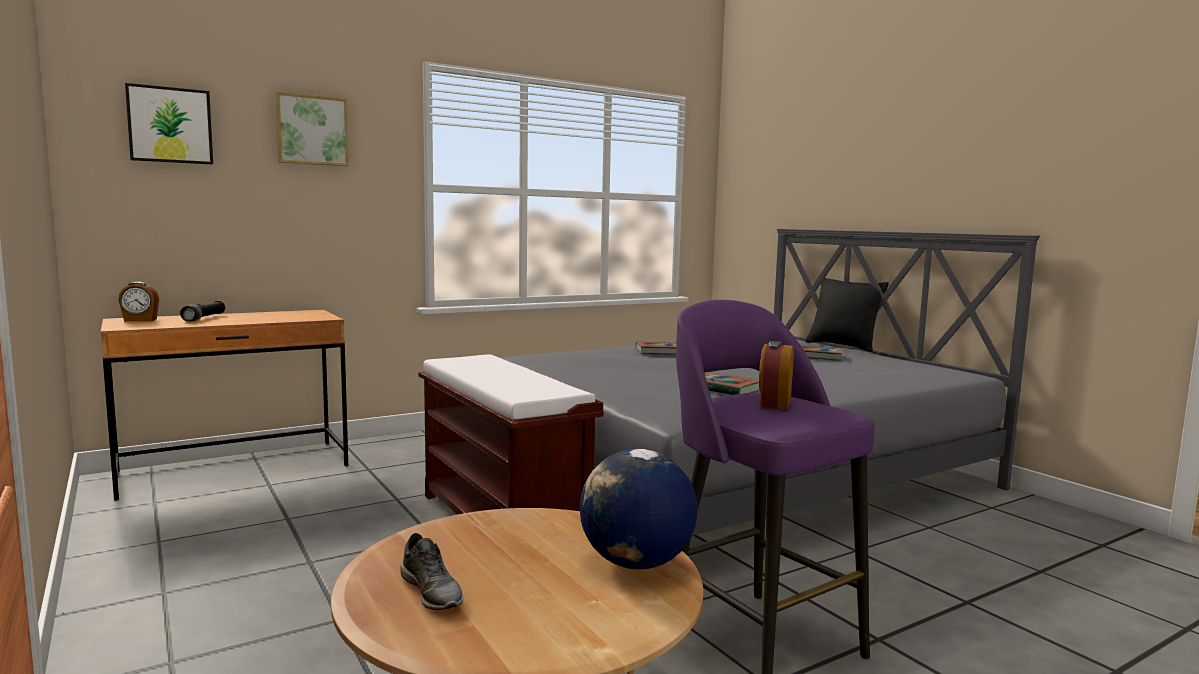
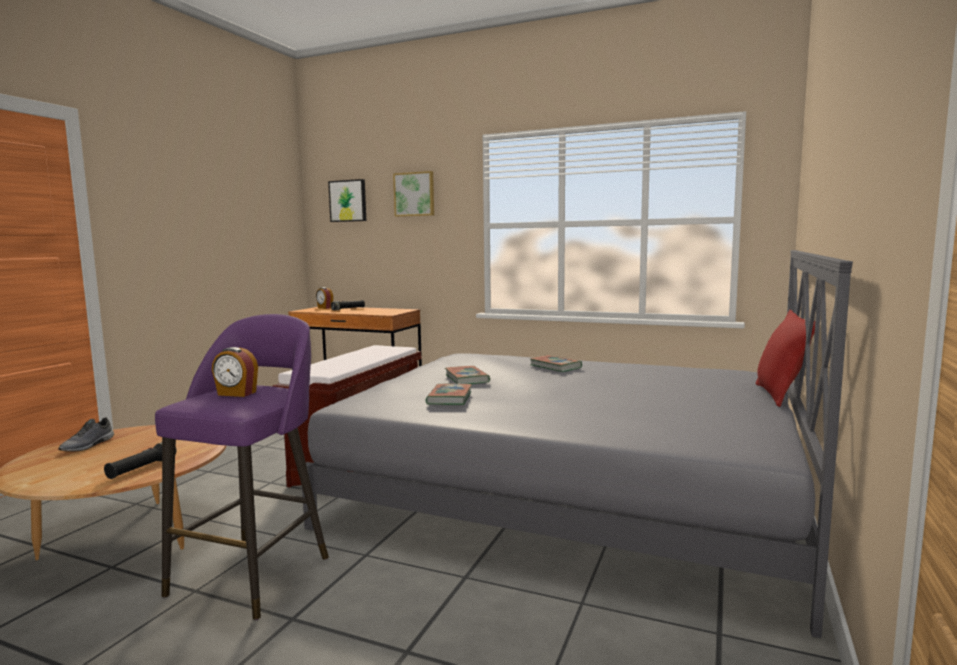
camera: 55 degrees right, 0 degrees up
(636, 563) = (142, 468): globe -> black flashlight
(774, 403) = (236, 393): alarm clock -> alarm clock turned 150 degrees counterclockwise
(817, 356) = (681, 397): book -> book (466, 379)
(842, 346) = (780, 395): black pillow -> red pillow

